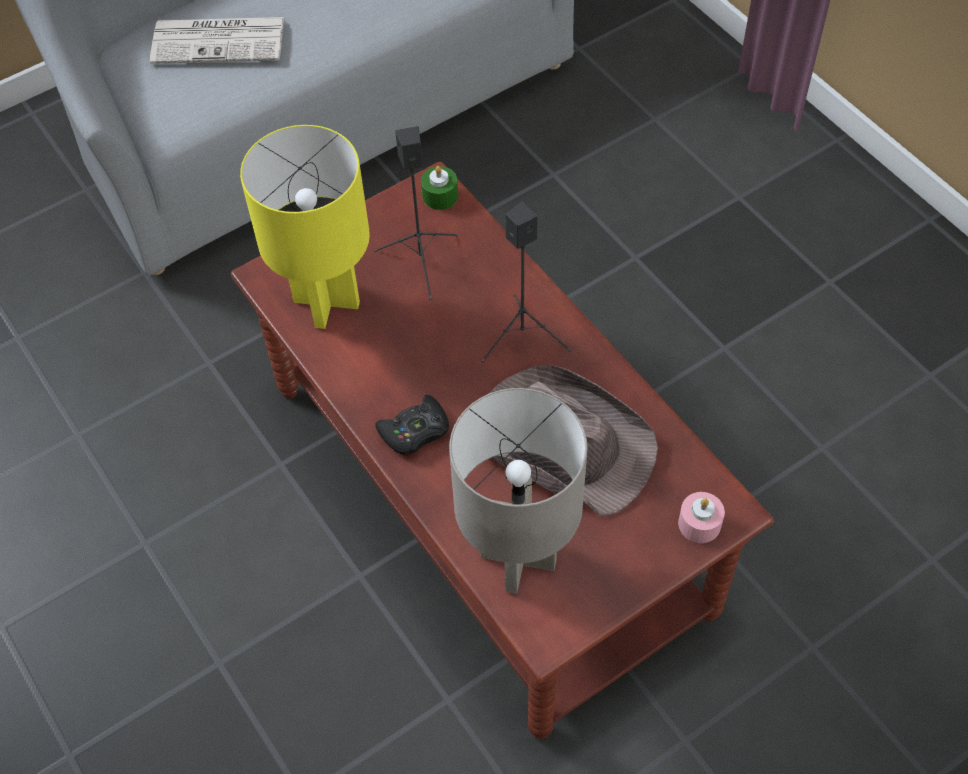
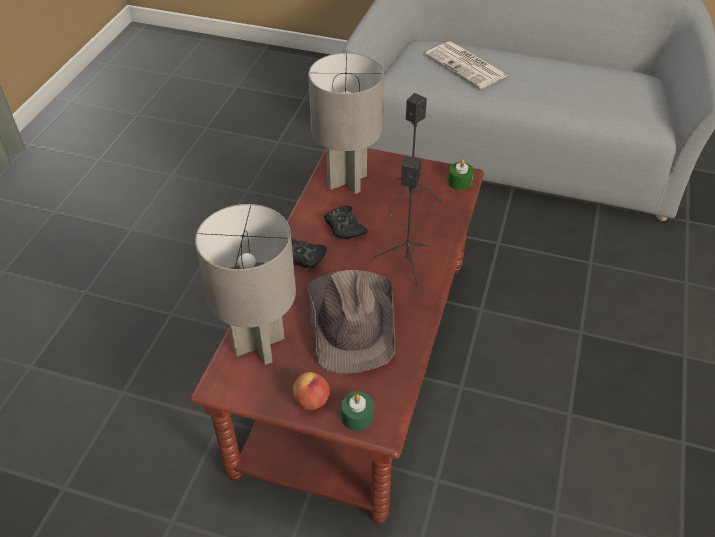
camera: 50 degrees right, 10 degrees down
(327, 303) = (347, 181): yellow table lamp -> grey table lamp
(405, 356) = (344, 227): none -> black game controller
(644, 554) = (312, 401): none -> apple
(699, 524) = (357, 416): pink candle -> green candle

